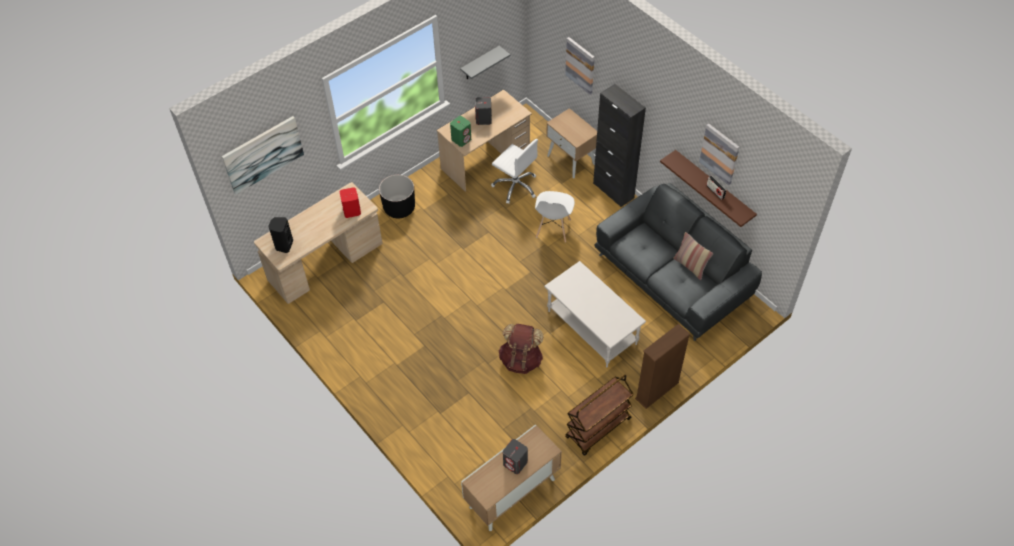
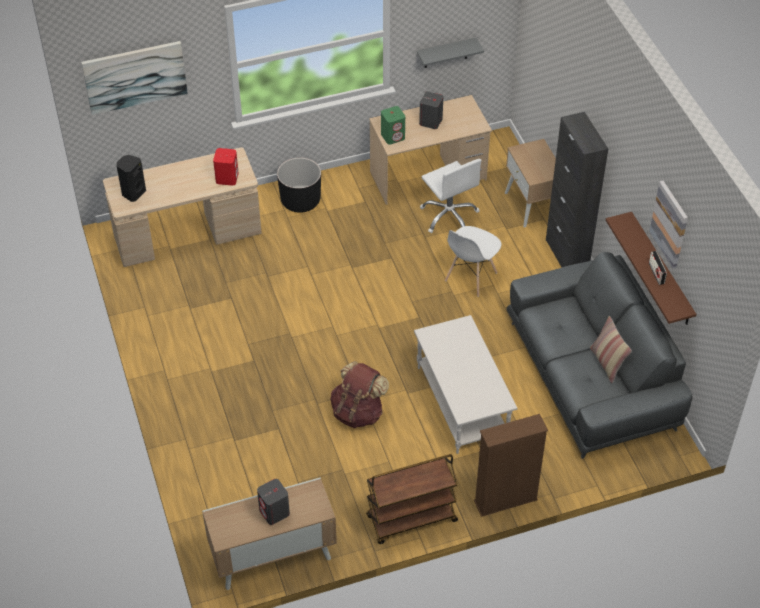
camera: 20 degrees right, 5 degrees down
(580, 65) = (559, 83): picture -> none

